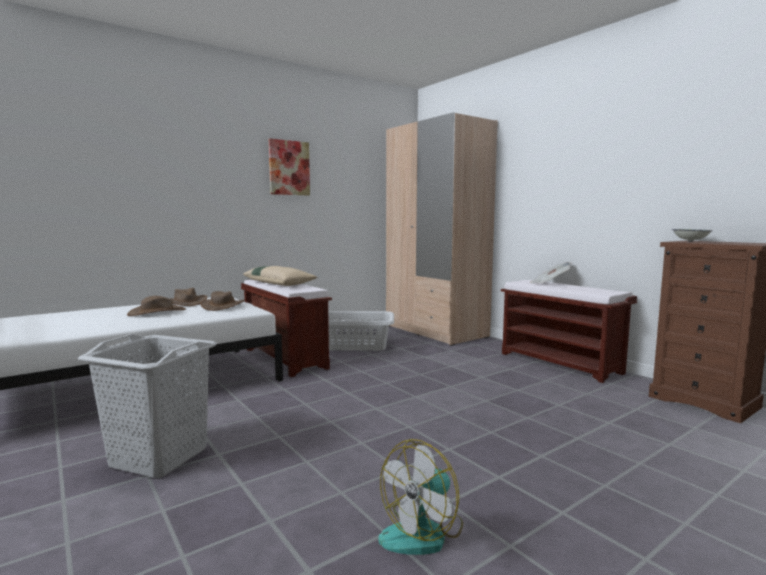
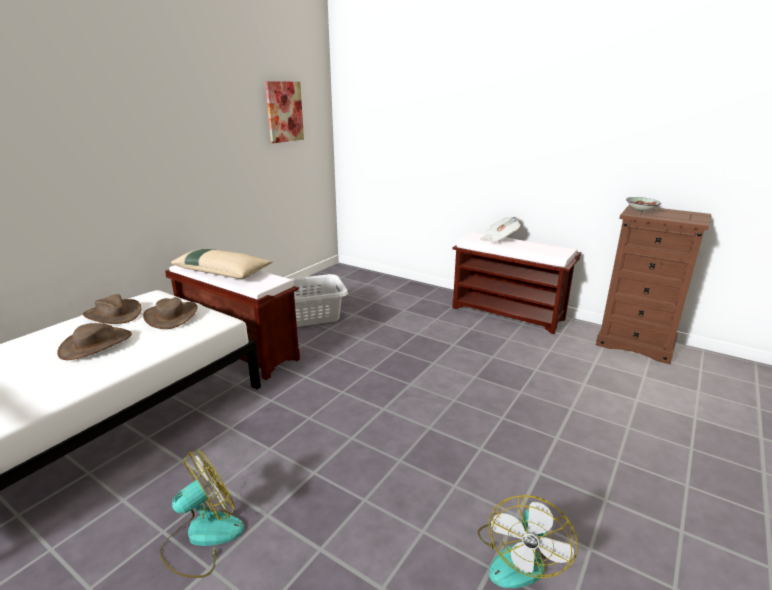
camera: 20 degrees left, 15 degrees up
(159, 456) = (202, 537): grey laundry basket -> fan
(289, 168) = (196, 113): picture -> picture (284, 112)
(435, 331) = (372, 283): beige wardrobe -> none

